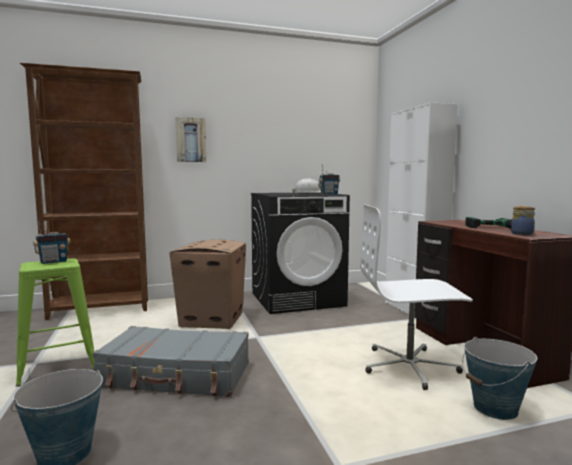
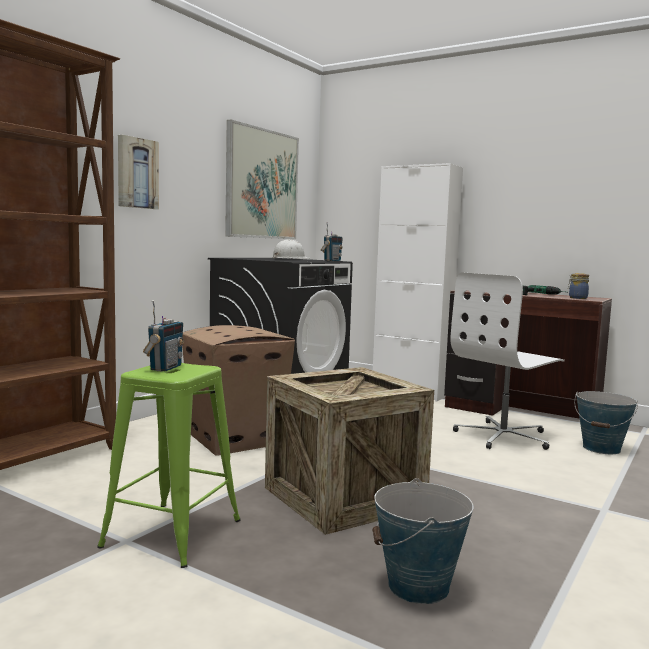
camera: 40 degrees left, 0 degrees up
(176, 375) = (343, 497): grey suitcase -> crate
(309, 138) = (262, 184): none -> picture

